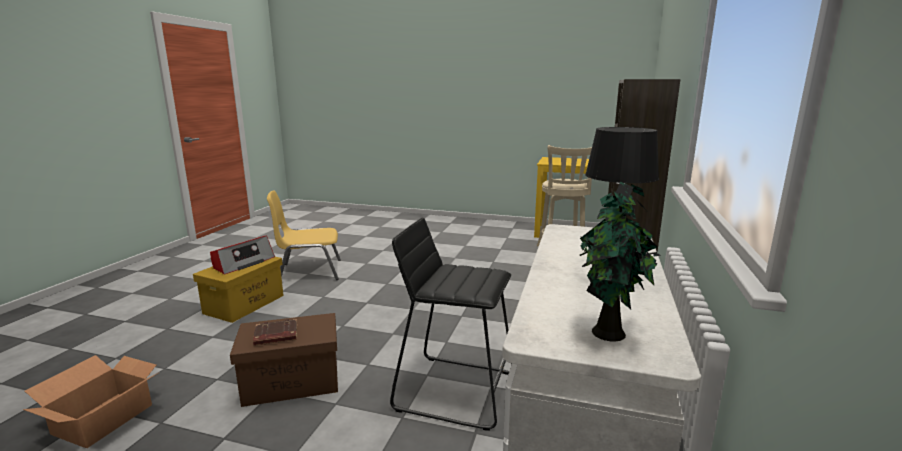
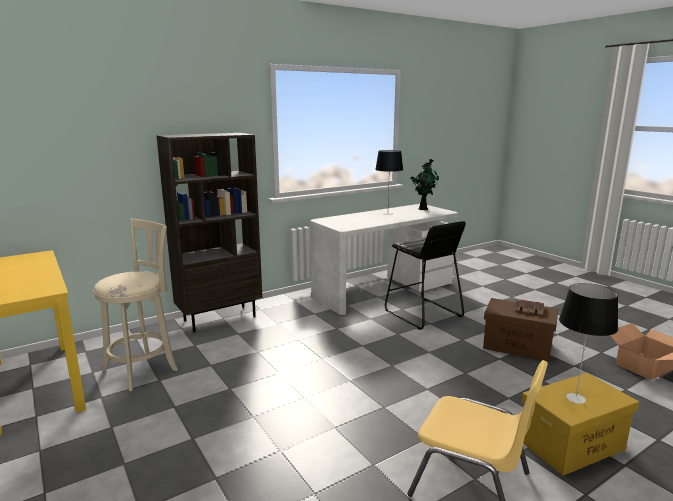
camera: 140 degrees left, 0 degrees up
(243, 263) = (575, 398): radio -> table lamp

